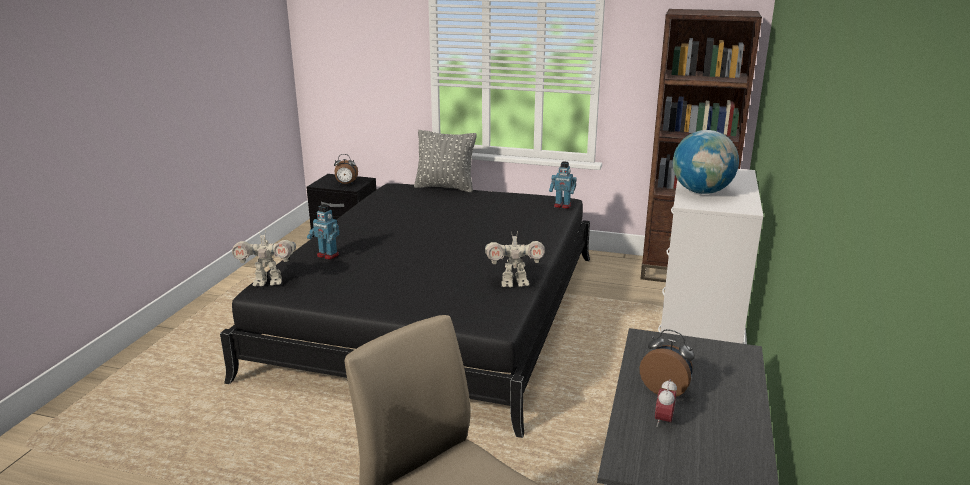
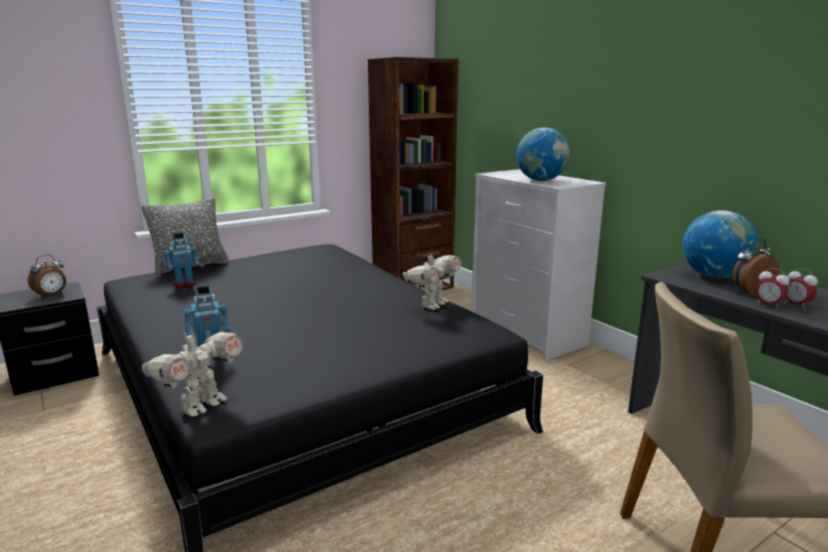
camera: 50 degrees left, 5 degrees down
(562, 206) = (335, 249): toy robot -> toy robot (184, 284)
(637, 405) = (768, 305): none -> alarm clock
(694, 363) = (714, 276): none -> globe

